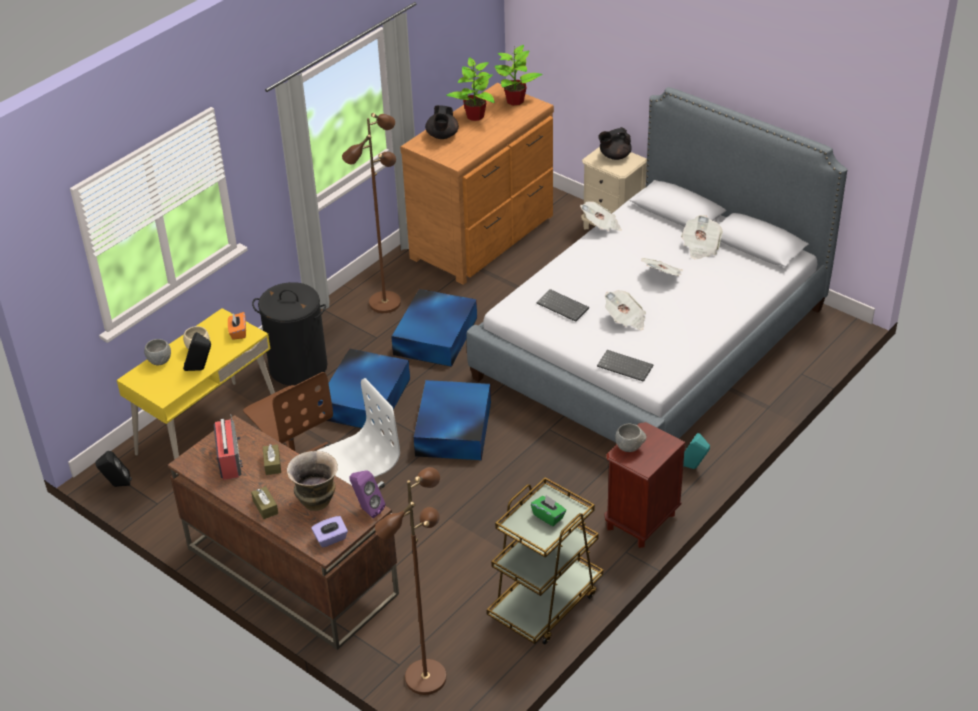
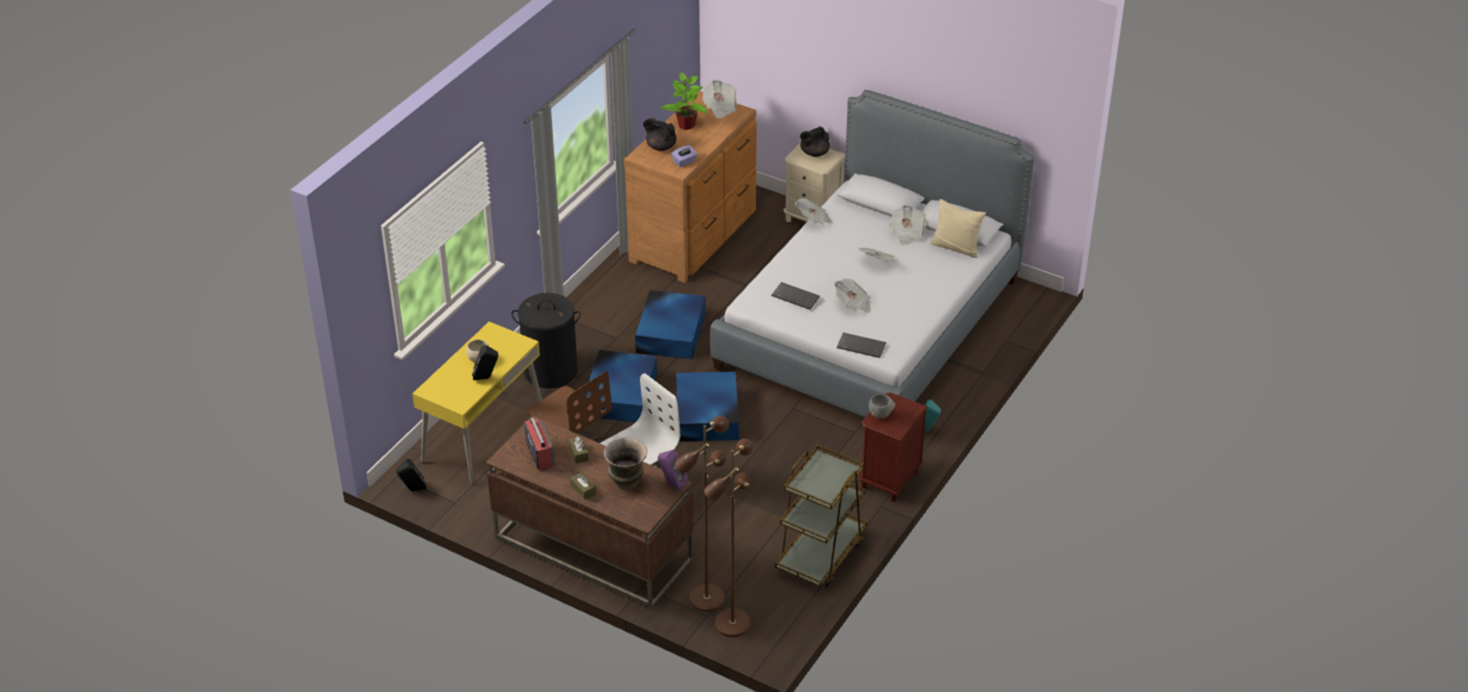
camera: 10 degrees left, 0 degrees up
(160, 361) = (447, 374): grey bowl -> none
(238, 332) = (510, 342): orange tissue box -> none
(331, 539) = (647, 511): purple tissue box -> purple tissue box (684, 162)
(384, 302) = (615, 305): brown floor lamp -> brown floor lamp (706, 598)
(442, 136) = (660, 146): black teapot -> black teapot turned 120 degrees clockwise
(515, 100) = (720, 107): potted plant -> newspaper
(548, 516) = (826, 476): green tissue box -> none
(752, 265) = (955, 247): none -> beige pillow

